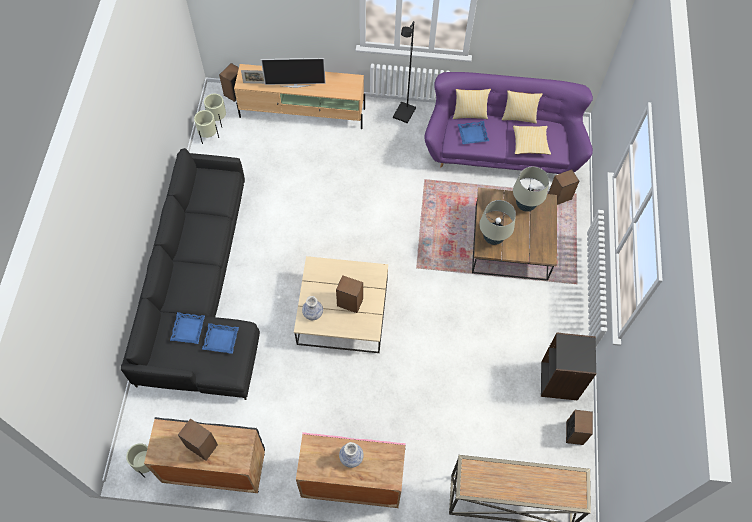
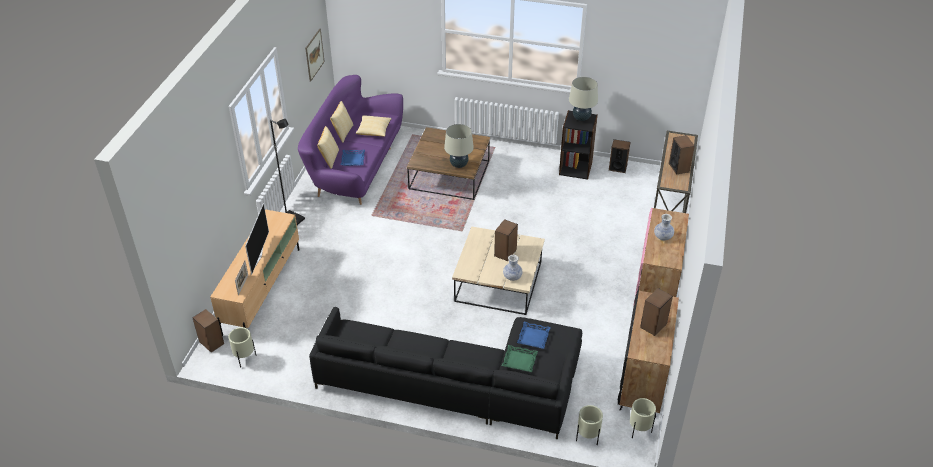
camera: 80 degrees left, 20 degrees down
(188, 329) = (519, 360): blue tray -> green tray
(209, 137) = (264, 368): beige planter -> beige planter (587, 438)
(525, 205) = (431, 144): beige table lamp -> beige table lamp (581, 118)
(559, 197) = (412, 143): speaker -> speaker (679, 167)
(567, 36) = (314, 54): none -> picture

